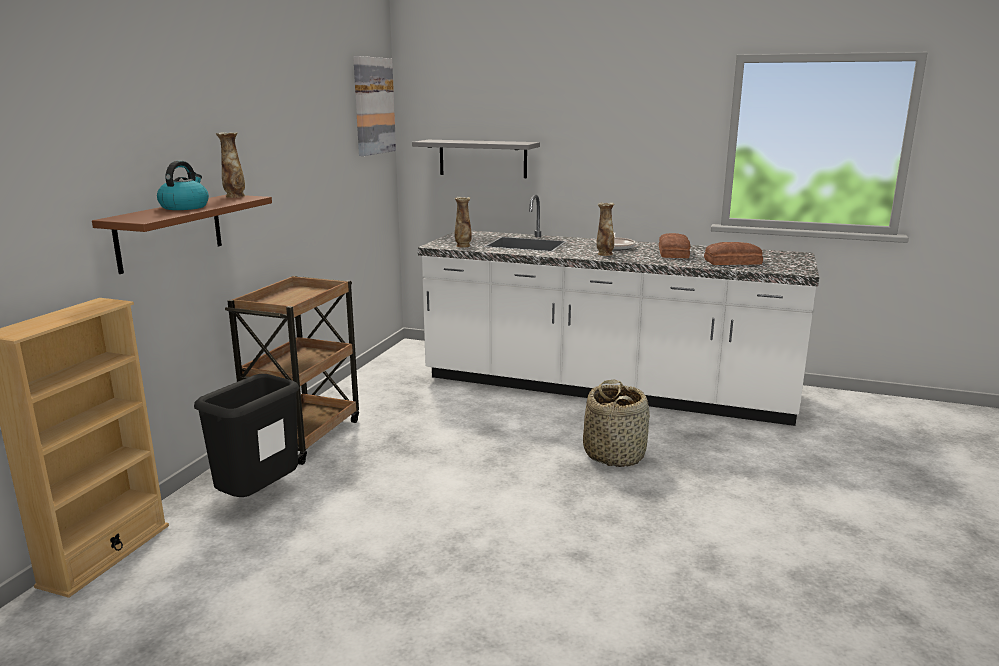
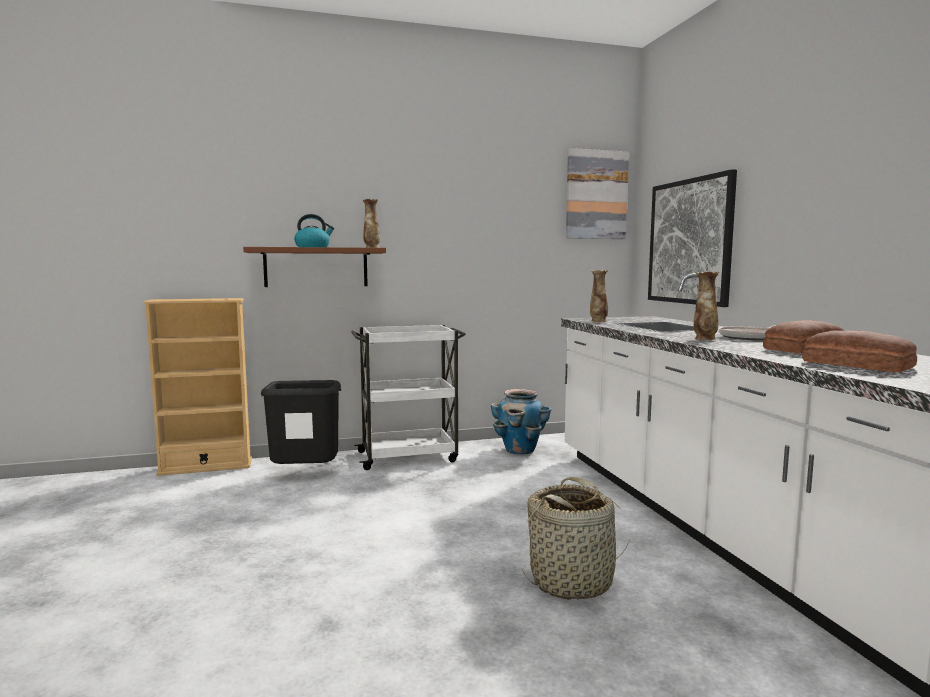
camera: 55 degrees right, 10 degrees down
(305, 435) = (409, 456): brown cart -> white cart
(379, 389) = (520, 450): none -> planter
(482, 158) = (690, 241): grey shelf -> picture

